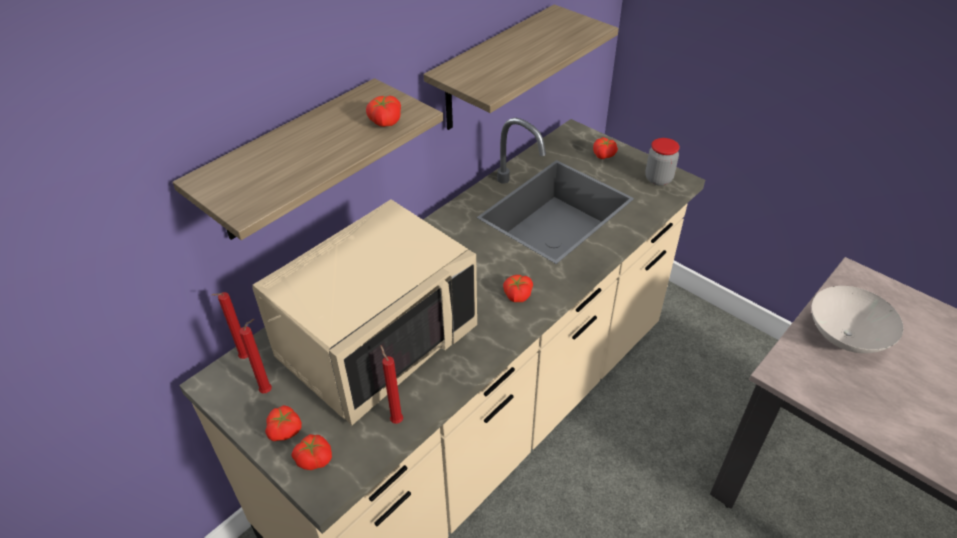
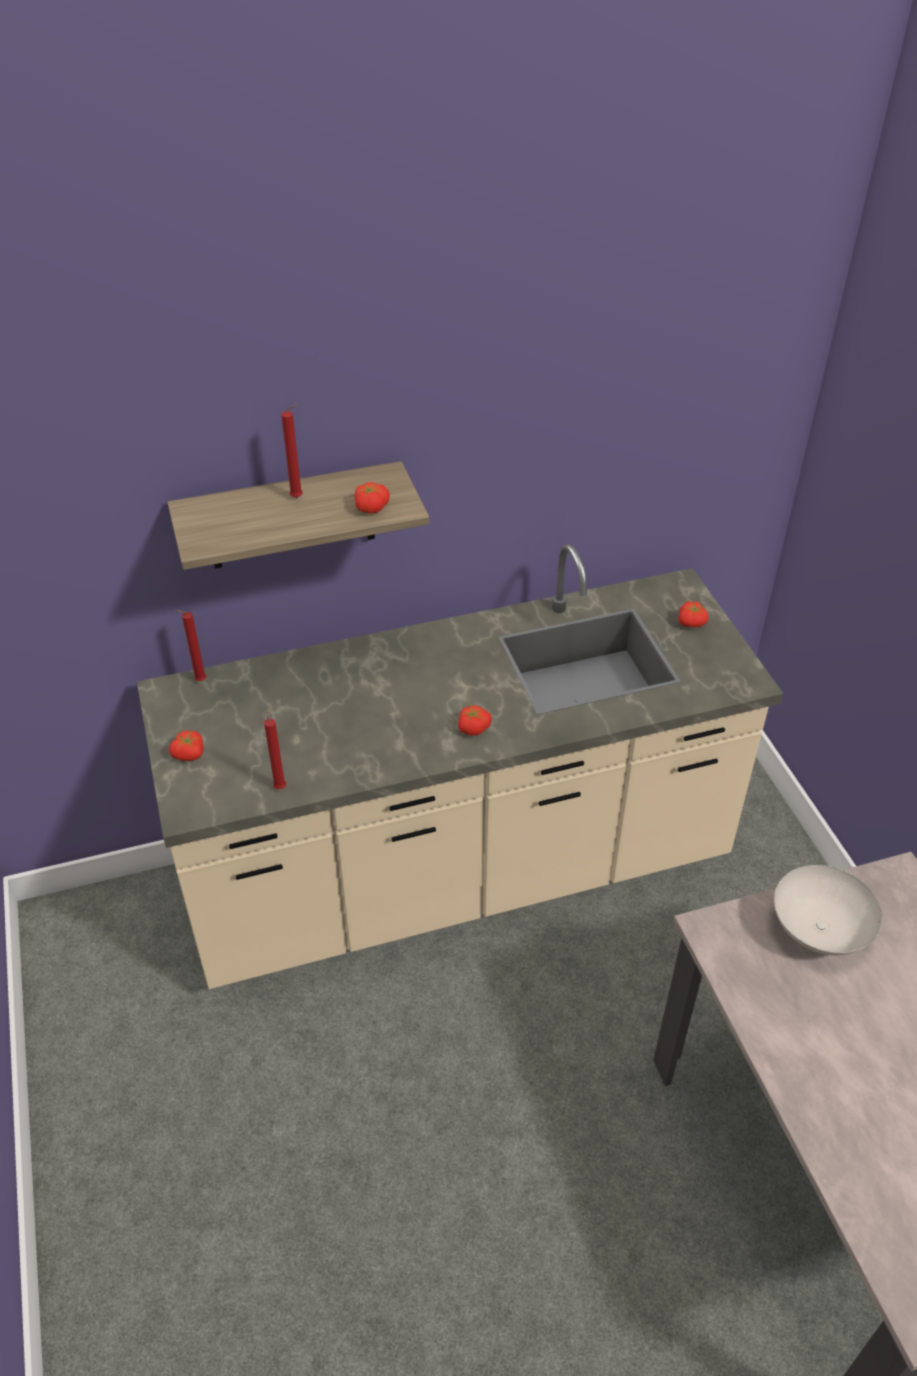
camera: 30 degrees right, 0 degrees up
(268, 390) = (199, 716): red candle -> red candle (298, 498)
(314, 458) = (195, 786): tomato -> none
(376, 341) = (314, 714): beige microwave -> none
(493, 70) = (569, 485): shelf -> none
(658, 179) = (728, 672): jar -> none

